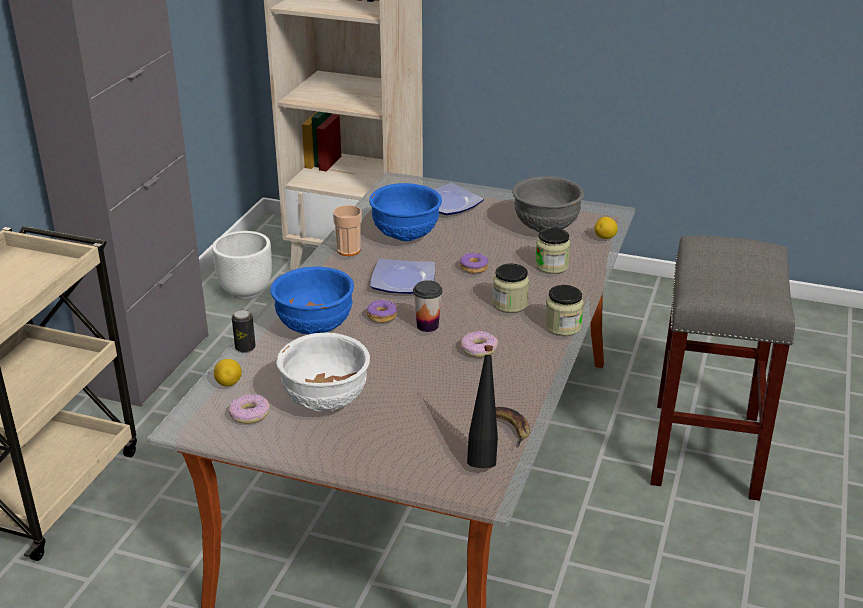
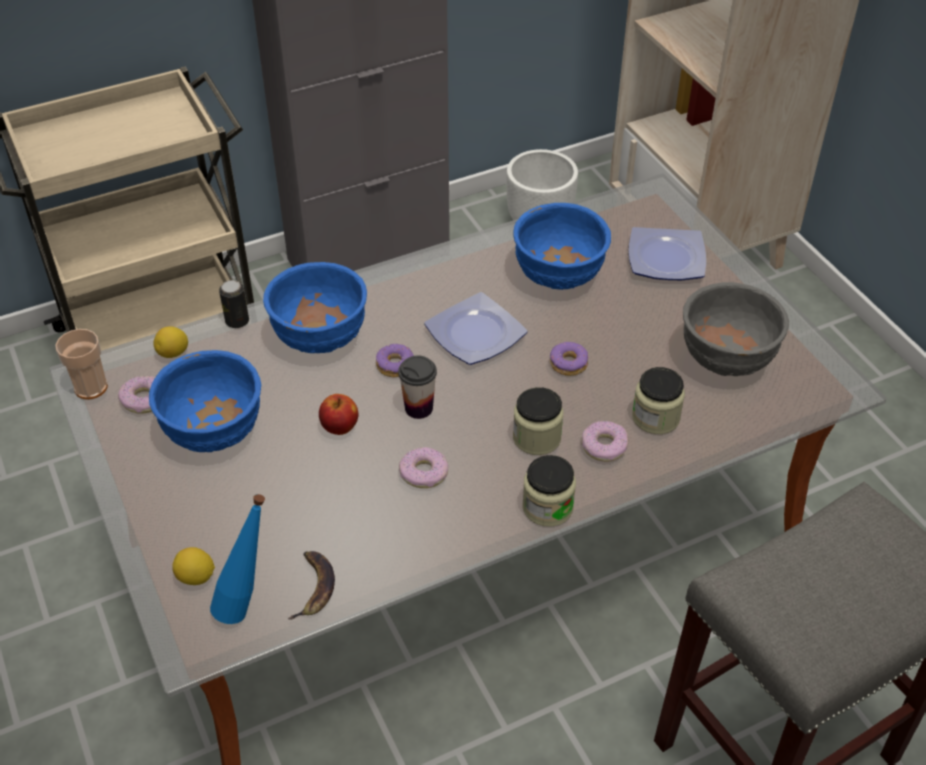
camera: 45 degrees right, 15 degrees up
(326, 402) = (214, 433): white bowl -> blue bowl
(349, 250) = (478, 260): cup -> cup (91, 387)
(397, 357) = (339, 427): none -> apple
(483, 456) = (248, 603): black bottle -> blue bottle
(547, 289) = (604, 446): none -> donut
(605, 238) = (777, 419): lemon -> lemon (196, 577)

